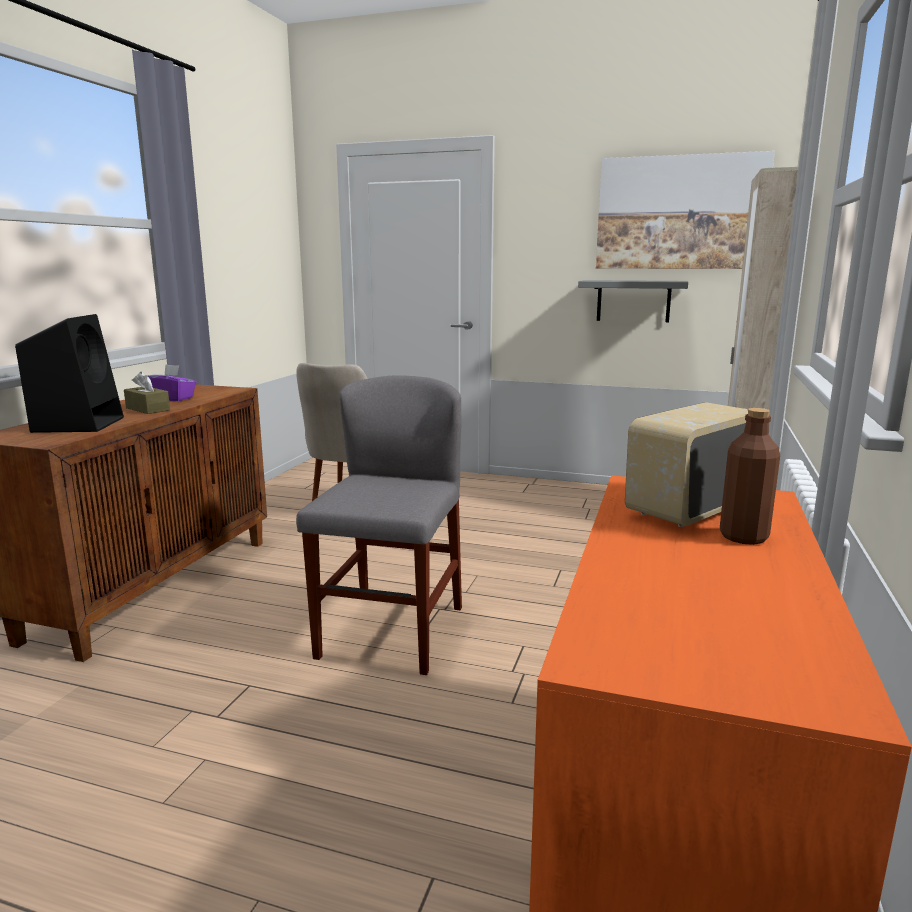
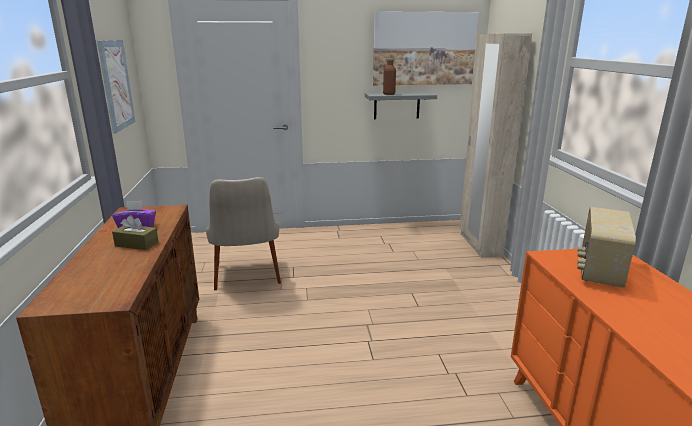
camera: 25 degrees left, 5 degrees up
(79, 424) = (105, 273): black speaker -> none
(248, 254) = (116, 85): none -> picture
(391, 632) = (355, 367): grey chair -> none
(743, 537) = (648, 287): brown bottle -> brown bottle (389, 94)

